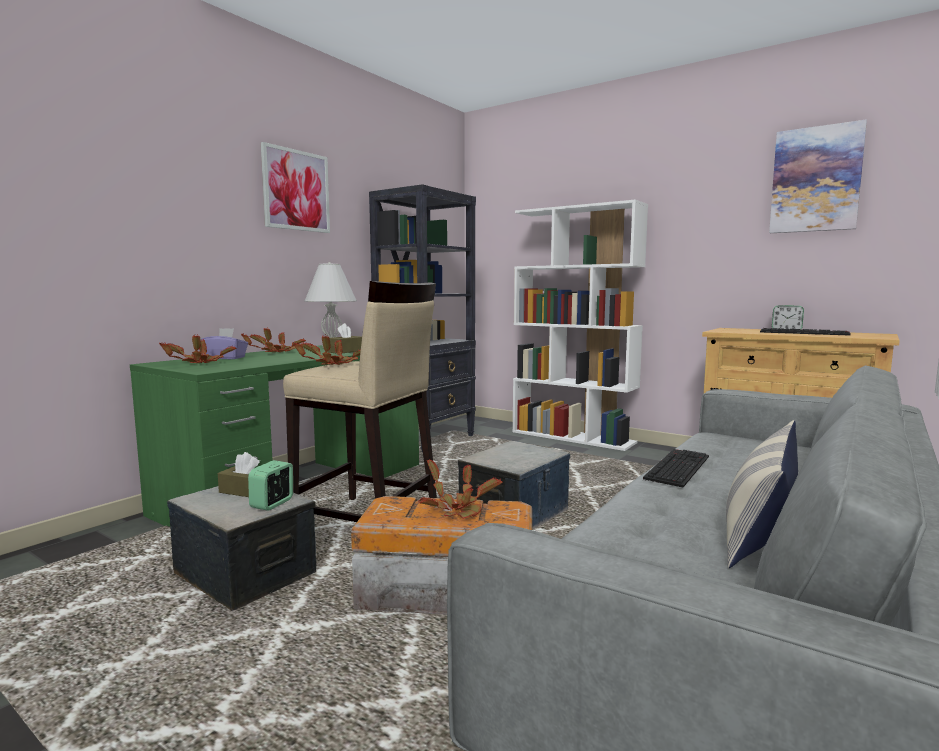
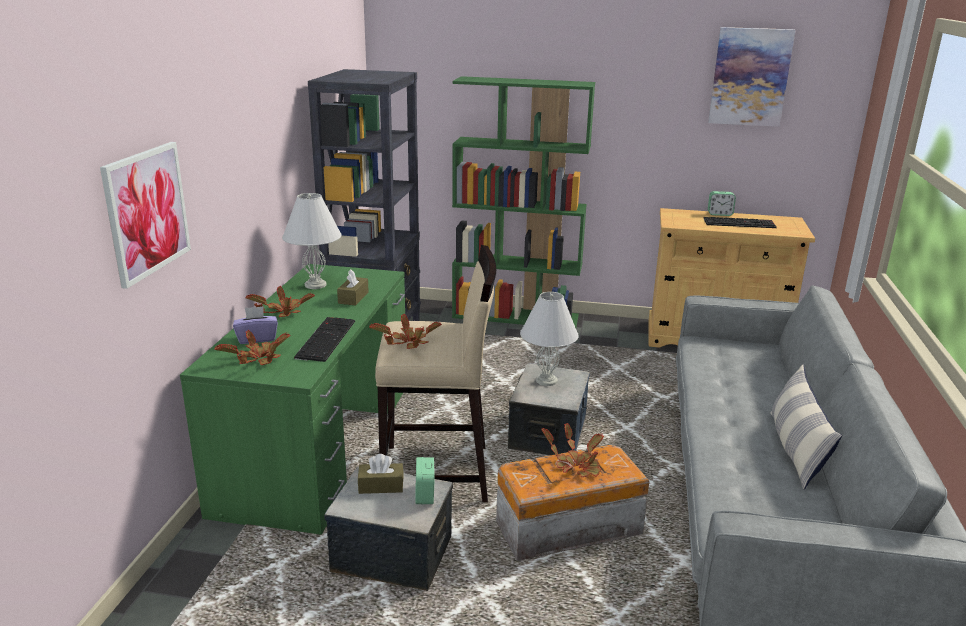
camera: 25 degrees left, 15 degrees up
(296, 190) = (256, 109): picture -> picture (147, 212)
(515, 452) = (547, 380): none -> white table lamp
(573, 437) = (516, 316): white bookcase -> green bookcase
(676, 467) = (706, 392): keyboard -> keyboard (325, 338)

